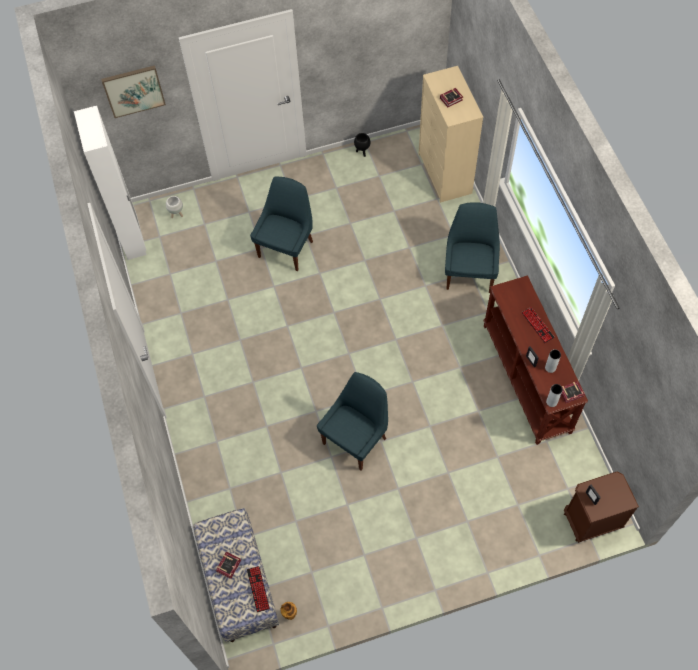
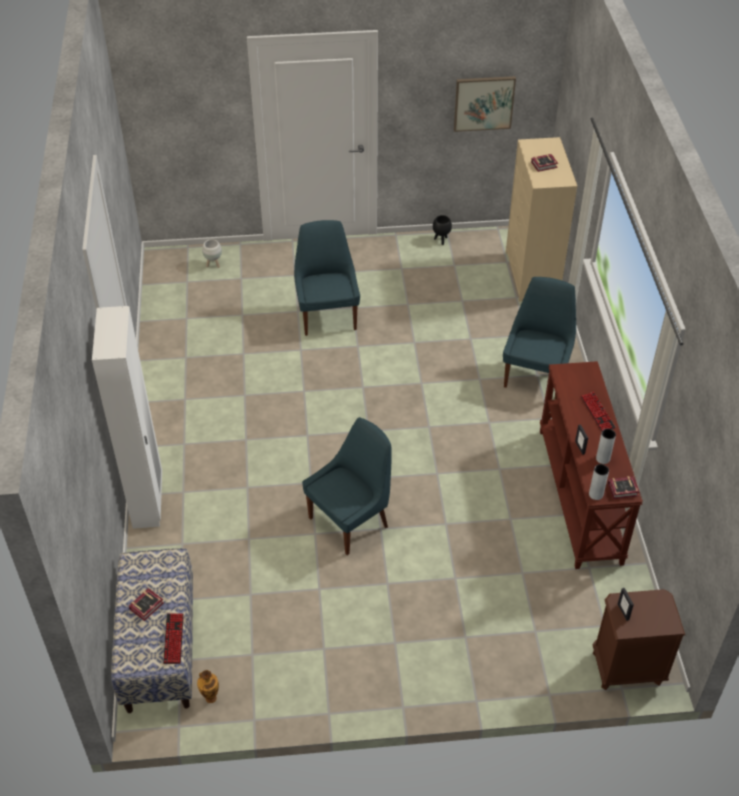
camera: 10 degrees right, 15 degrees down
(133, 90) = (188, 93): picture -> picture (483, 103)
(133, 238) = (157, 278): white wardrobe -> white wardrobe (148, 501)
(287, 247) = (327, 315): blue chair -> blue chair turned 45 degrees counterclockwise

